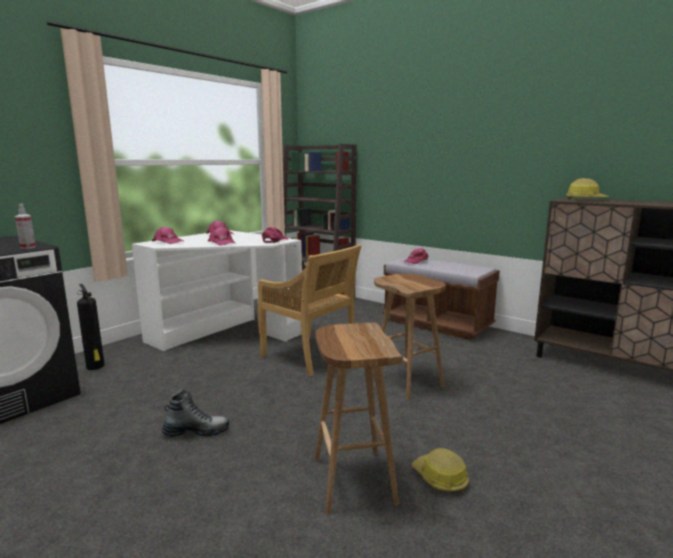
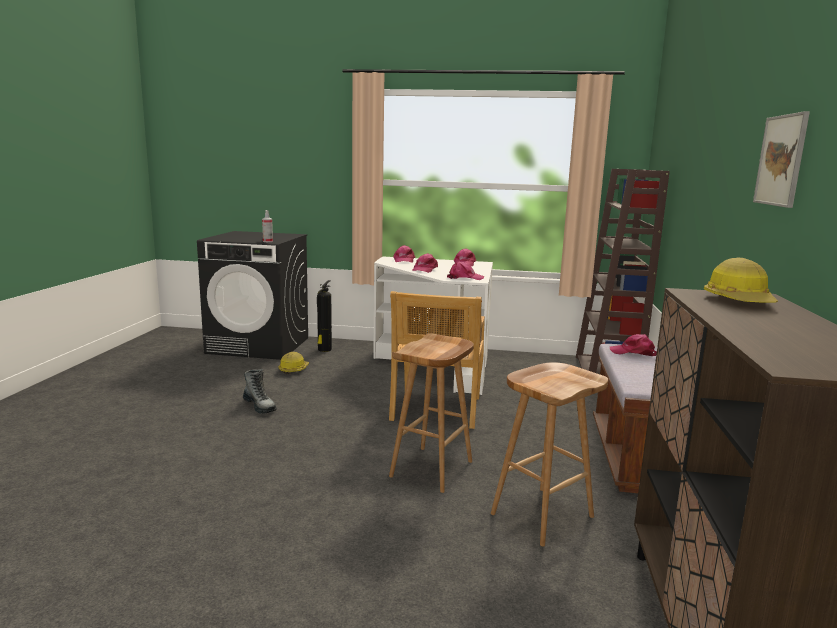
camera: 60 degrees right, 0 degrees up
(352, 479) = (229, 477): brown stool -> brown stool (542, 514)
(440, 478) = (250, 517): hard hat -> hard hat (293, 369)
(534, 131) = (781, 160): none -> picture

